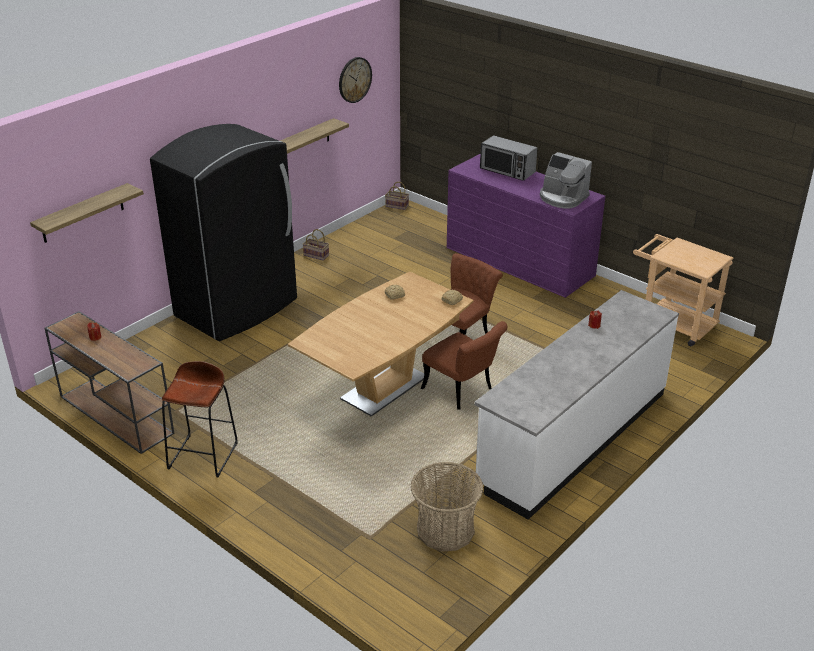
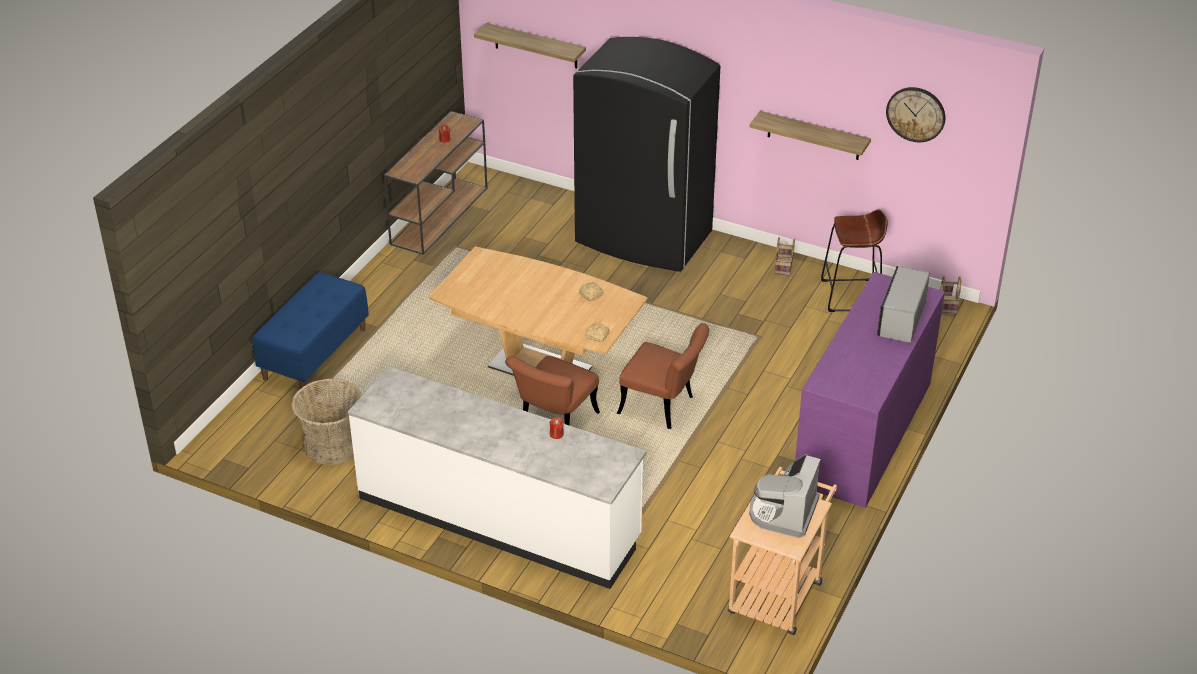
camera: 75 degrees right, 5 degrees up
(203, 456) = (397, 279): brown stool -> brown stool (850, 295)
(294, 528) = (315, 353): none -> blue bench
(562, 198) = (847, 375): coffee machine -> coffee machine (783, 513)

